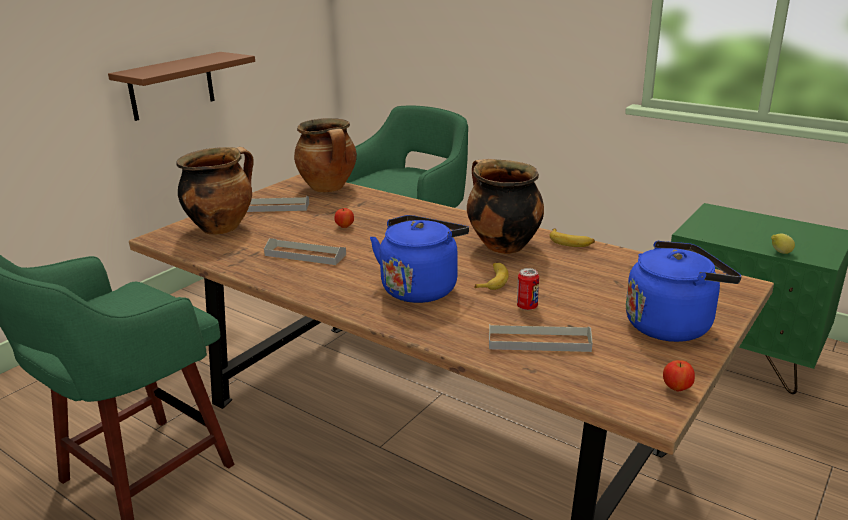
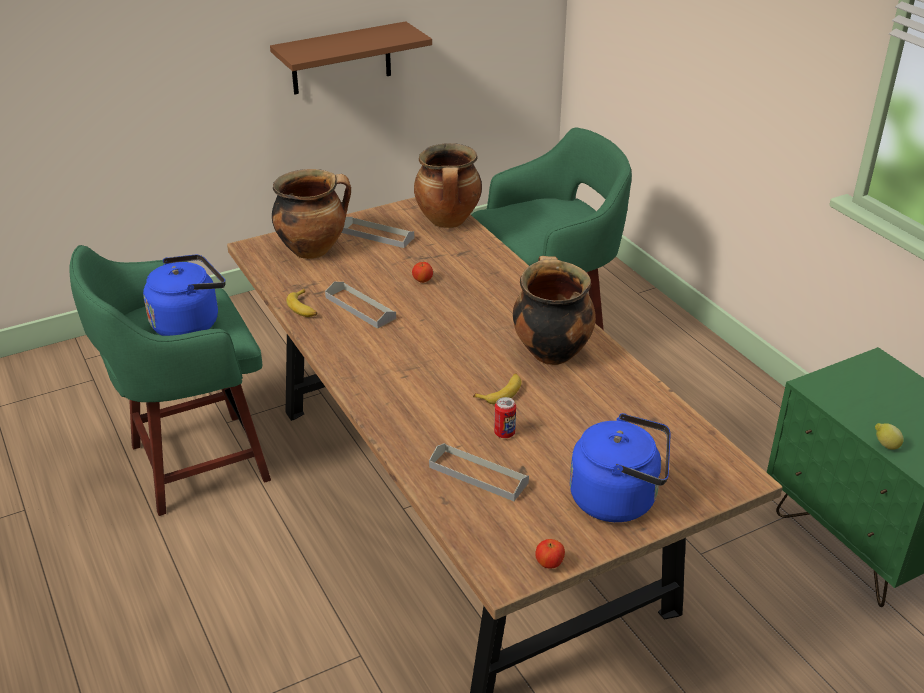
camera: 25 degrees right, 10 degrees up
(421, 287) = (430, 380): blue kettle -> blue kettle (189, 323)
(571, 242) = (624, 368): banana -> banana (304, 308)

